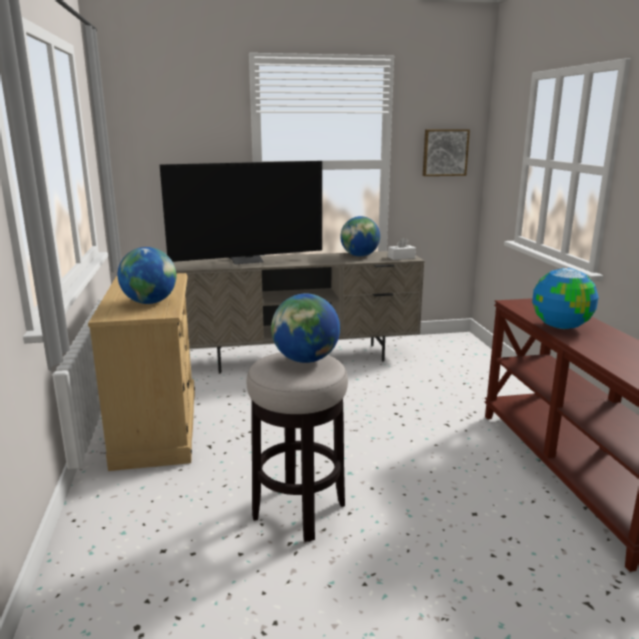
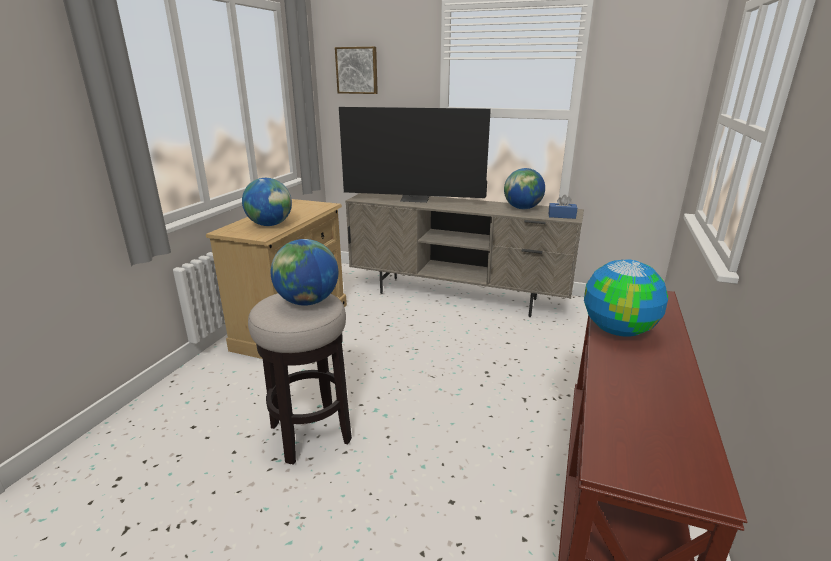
camera: 30 degrees right, 5 degrees up
(401, 257) = (561, 216): white tissue box -> blue tissue box
(444, 152) = (647, 104): picture -> picture (357, 70)

